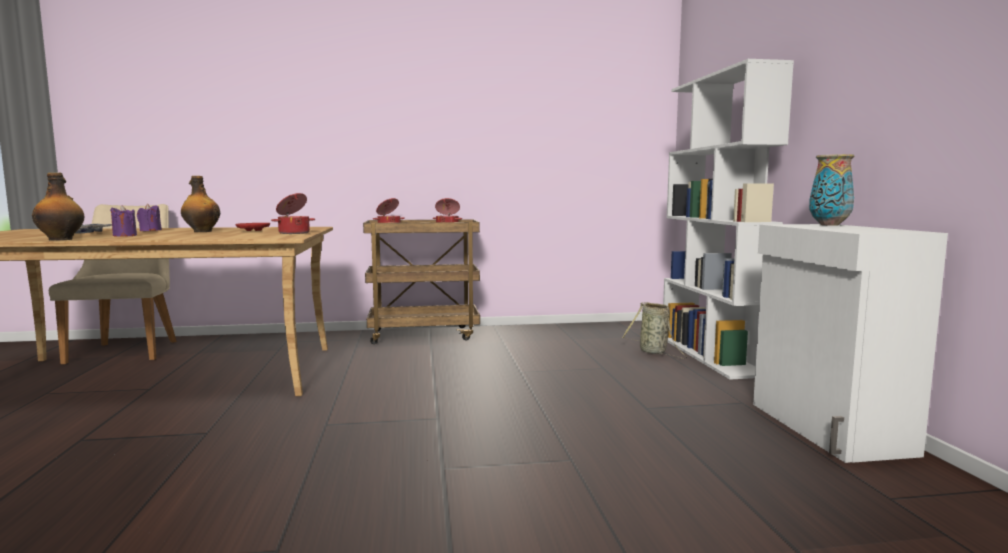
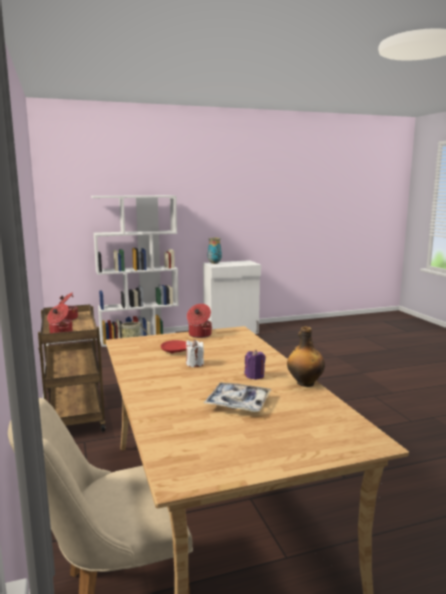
camera: 100 degrees left, 5 degrees up
(150, 230) = (187, 388): purple candle -> none
(202, 231) = (194, 364): bottle -> white candle

